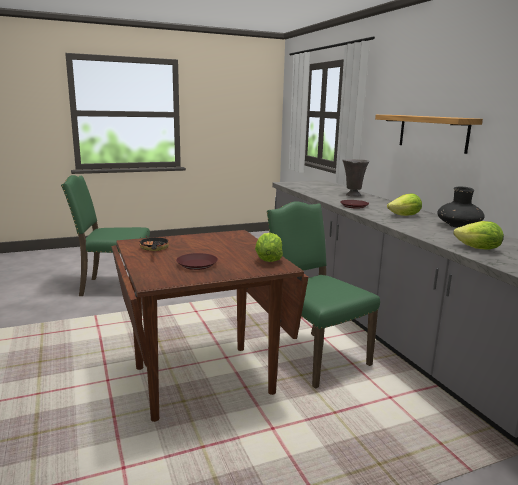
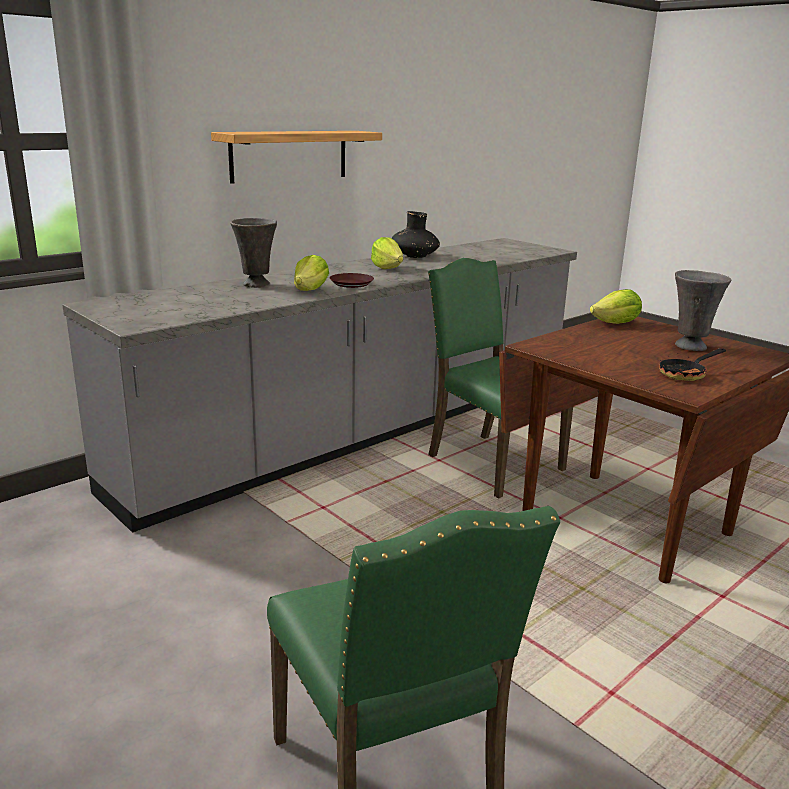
camera: 110 degrees left, 5 degrees up
(197, 264) = (690, 346): brown plate -> grey vase
(314, 356) = (490, 463): green chair -> green chair turned 105 degrees clockwise
(478, 249) = (502, 256): lettuce -> lettuce (310, 290)

